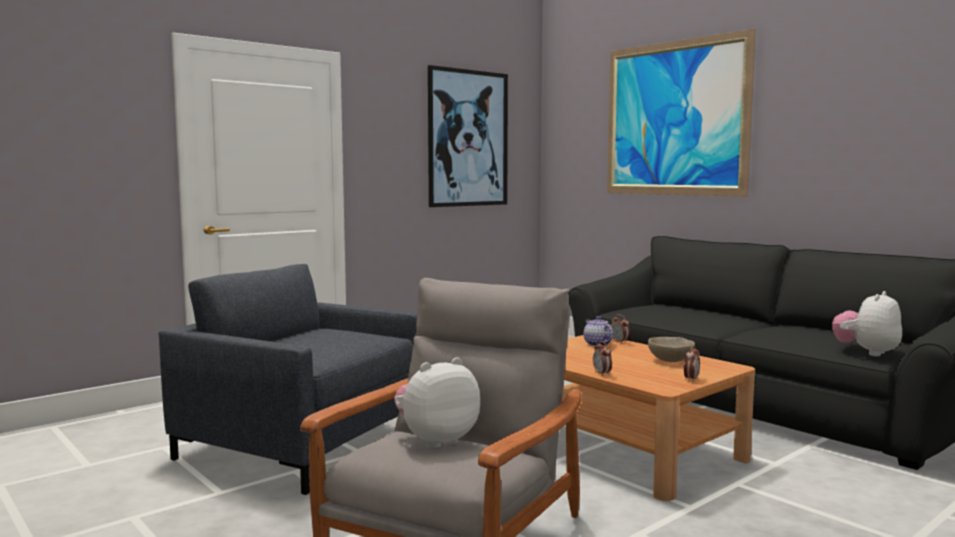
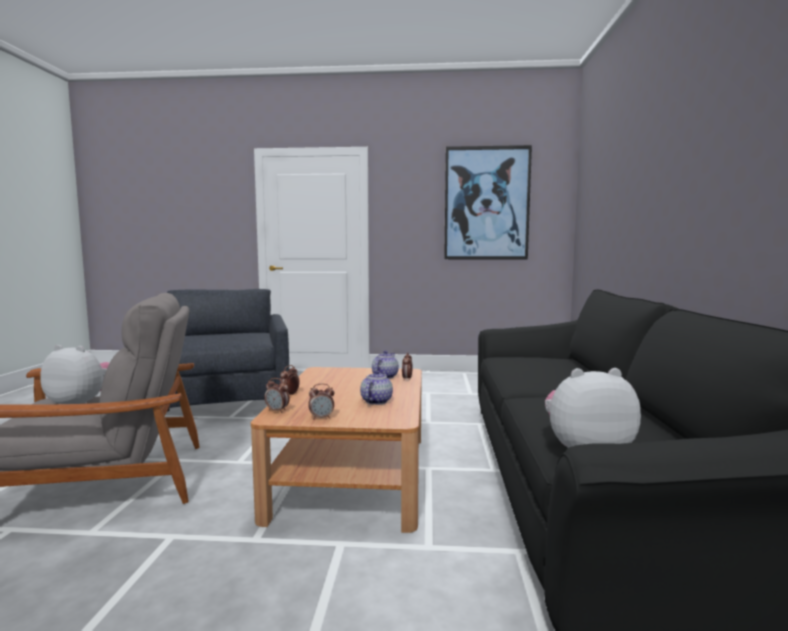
camera: 45 degrees right, 0 degrees up
(647, 385) = (277, 411): none -> alarm clock
(670, 361) = (375, 401): beige bowl -> teapot
(674, 118) = (638, 162): picture -> none

